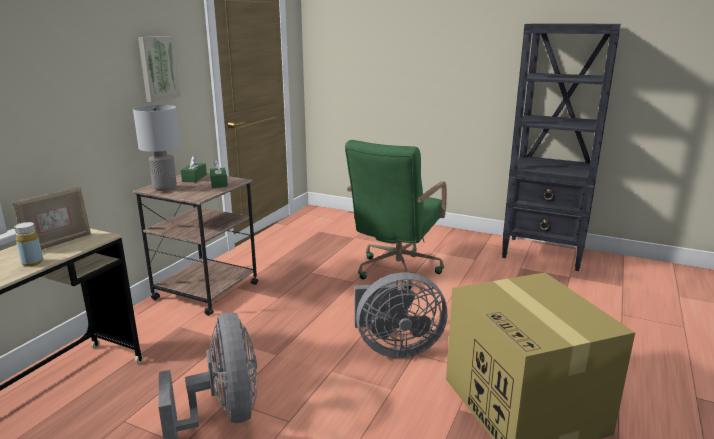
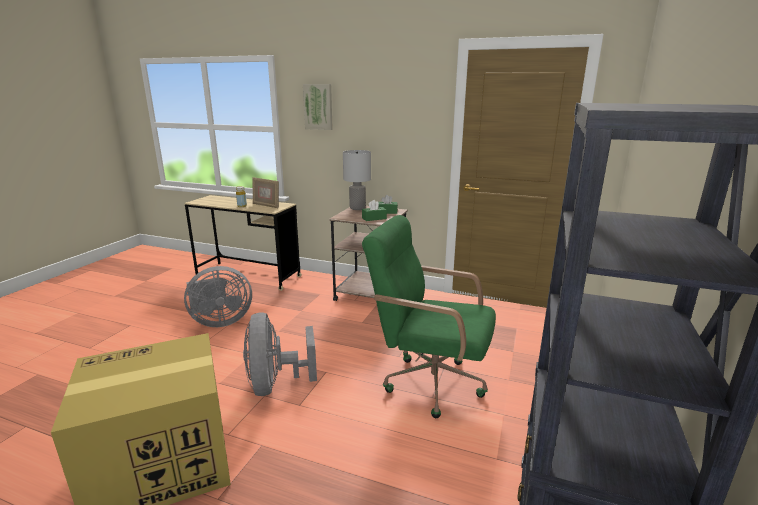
camera: 85 degrees right, 0 degrees up
(158, 68) = (393, 126): picture -> picture (318, 107)

